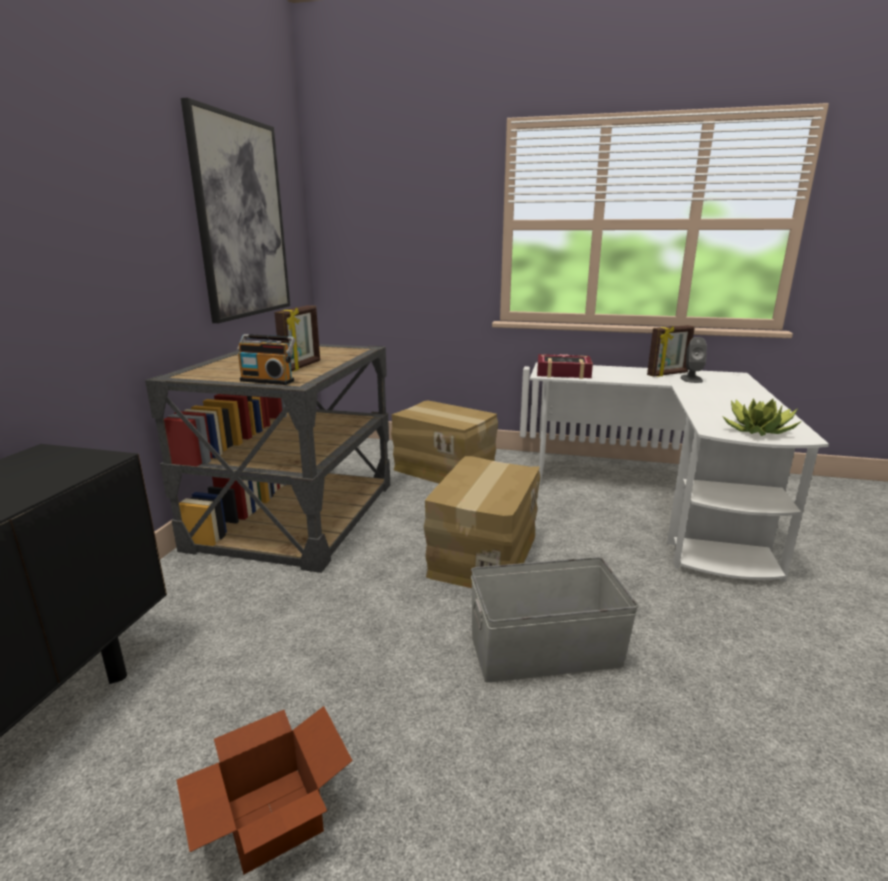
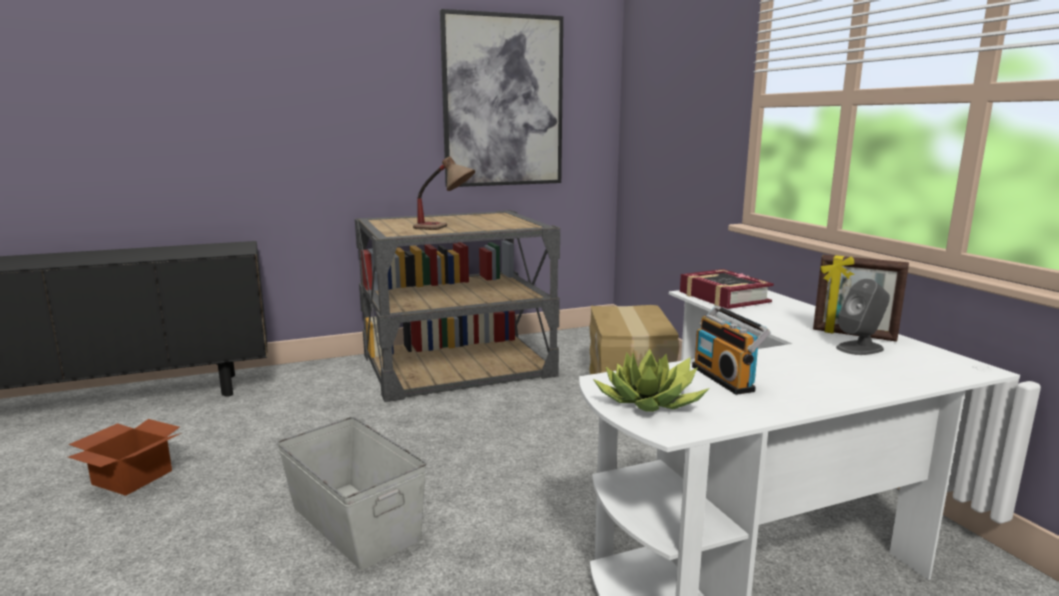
camera: 55 degrees right, 5 degrees down
(268, 380) = (389, 230): radio -> radio (725, 378)
(302, 366) = (445, 228): picture frame -> table lamp
(482, 554) = (485, 451): cardboard box -> none

